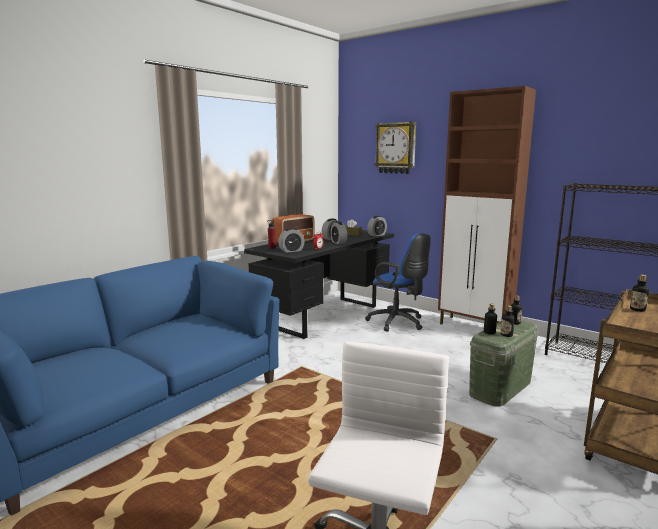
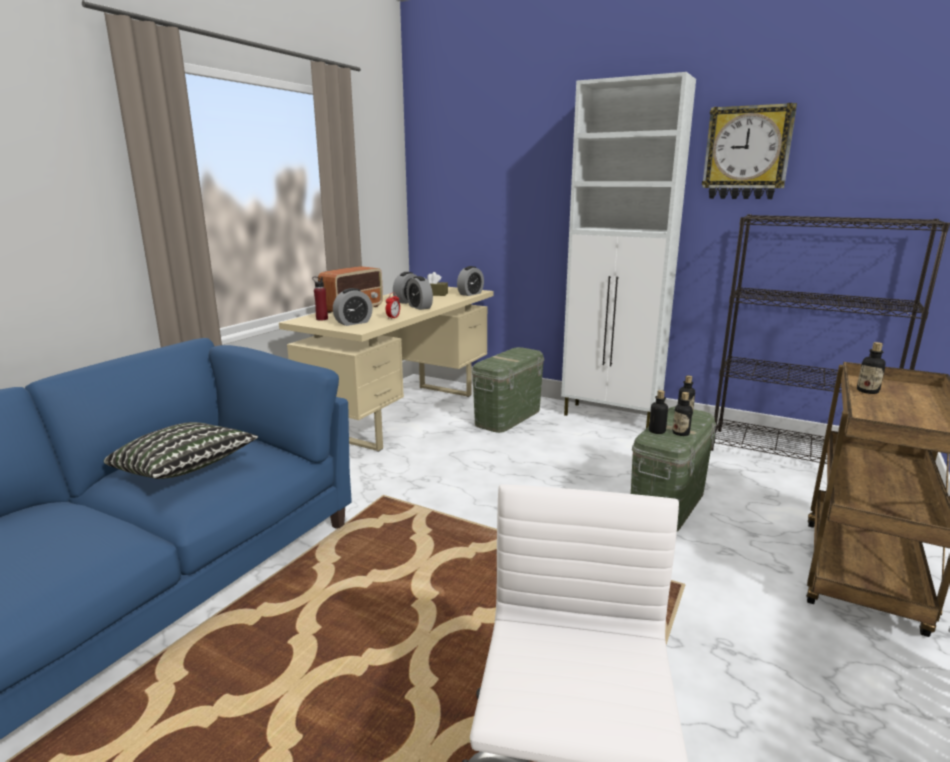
camera: 10 degrees left, 5 degrees up
(176, 334) = (184, 470): none -> pillow
(325, 316) = (403, 414): black desk -> beige desk
(396, 148) = (493, 166): wall clock -> wall clock (747, 153)
(398, 323) = (508, 417): blue office chair -> green storage box
(475, 327) = (611, 417): brown cabinet -> white cabinet

